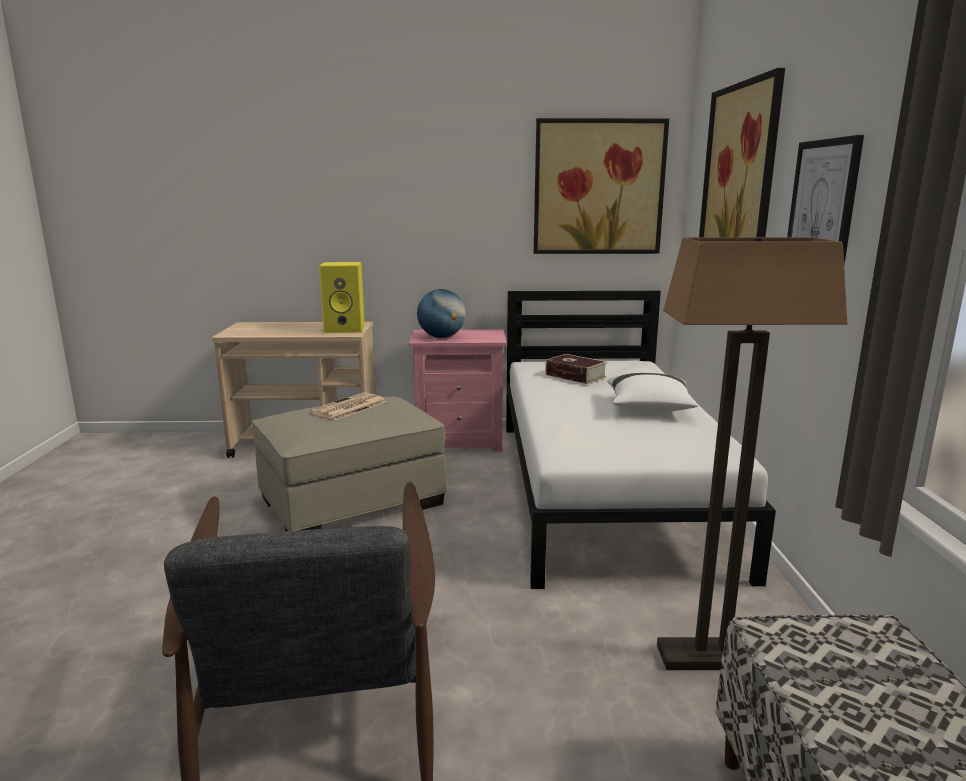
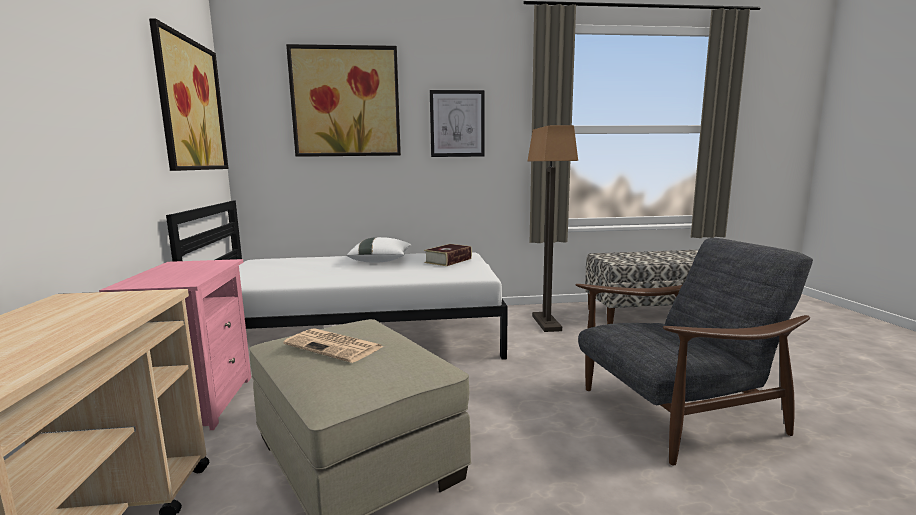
camera: 95 degrees left, 5 degrees down
(345, 329) = (107, 300): yellow speaker -> none
(441, 337) = (181, 276): globe -> none
(575, 376) = (283, 273): book -> book (448, 260)

